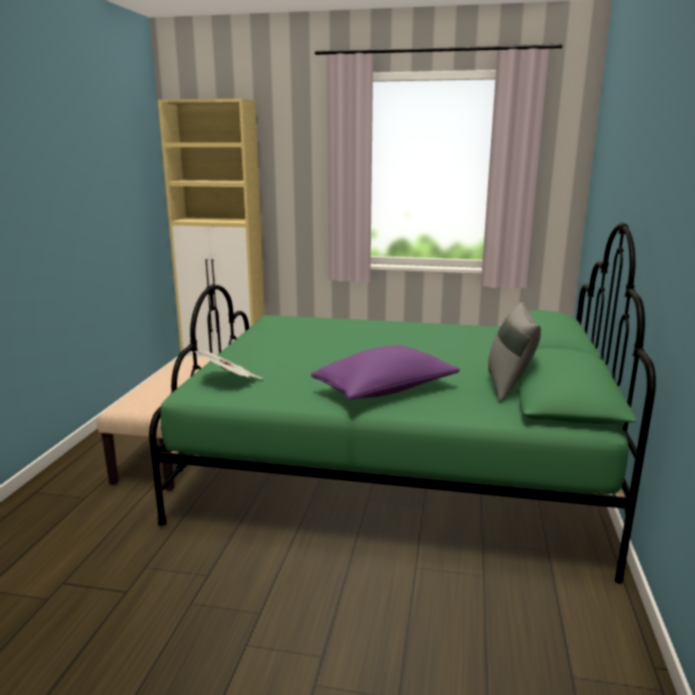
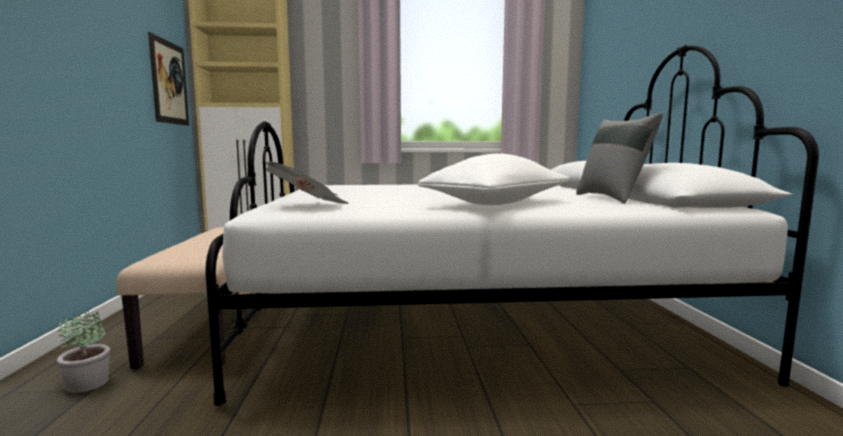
camera: 15 degrees left, 10 degrees down
(82, 492) = (88, 383): none -> potted plant
(145, 203) = (169, 82): none -> picture
(385, 391) = (498, 204): purple pillow -> white pillow
(394, 468) = (474, 317): green bed -> white bed

